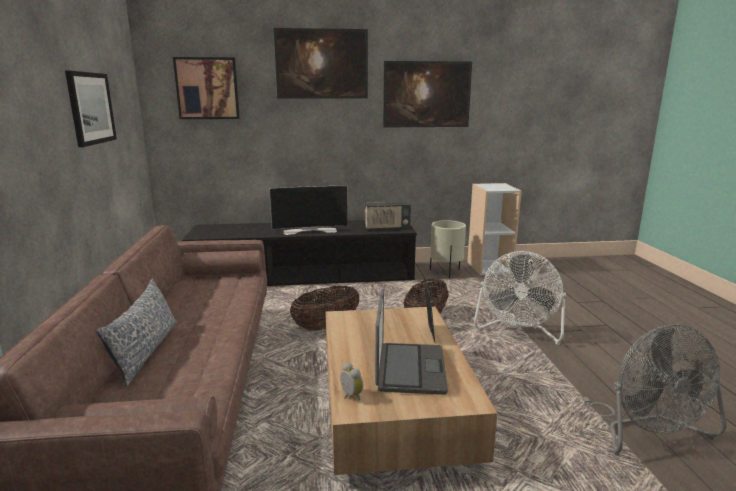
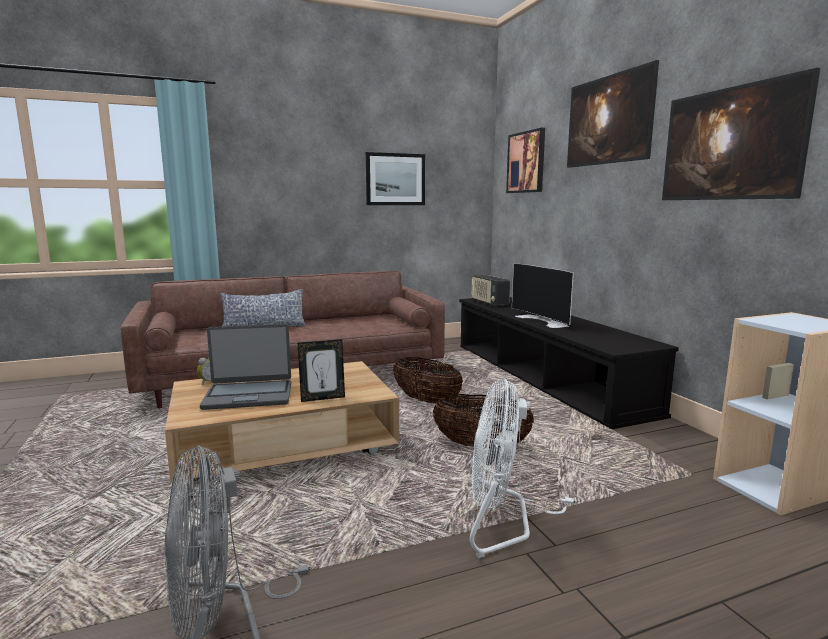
camera: 75 degrees right, 5 degrees down
(387, 228) = (608, 342): radio -> radio (489, 303)
(446, 272) = (680, 449): beige planter -> none

